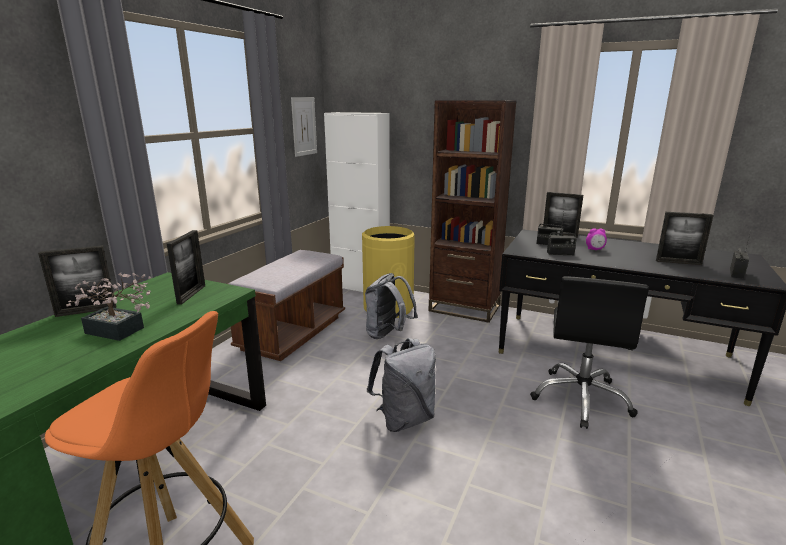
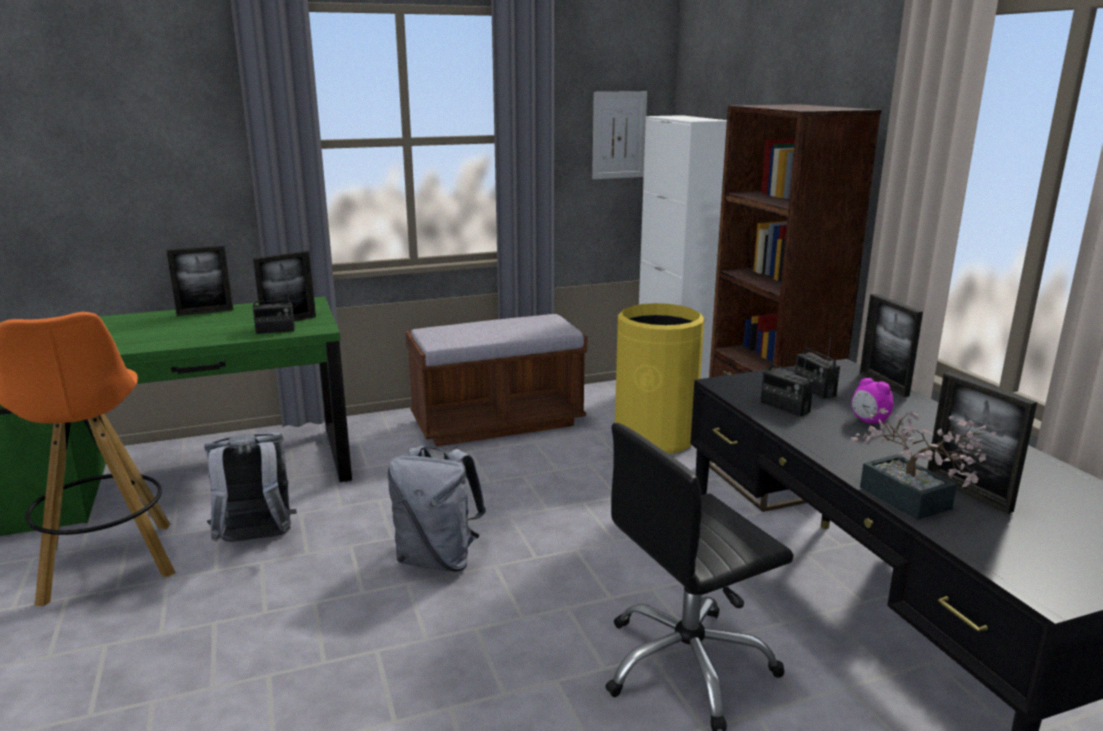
camera: 45 degrees right, 0 degrees up
(86, 311) = (205, 312): picture frame -> picture frame turned 45 degrees counterclockwise
(119, 331) = (184, 334): potted plant -> potted plant (912, 502)
(388, 334) = (593, 467): grey backpack -> grey backpack (256, 541)
(736, 274) = (1033, 553): radio -> radio (275, 330)

